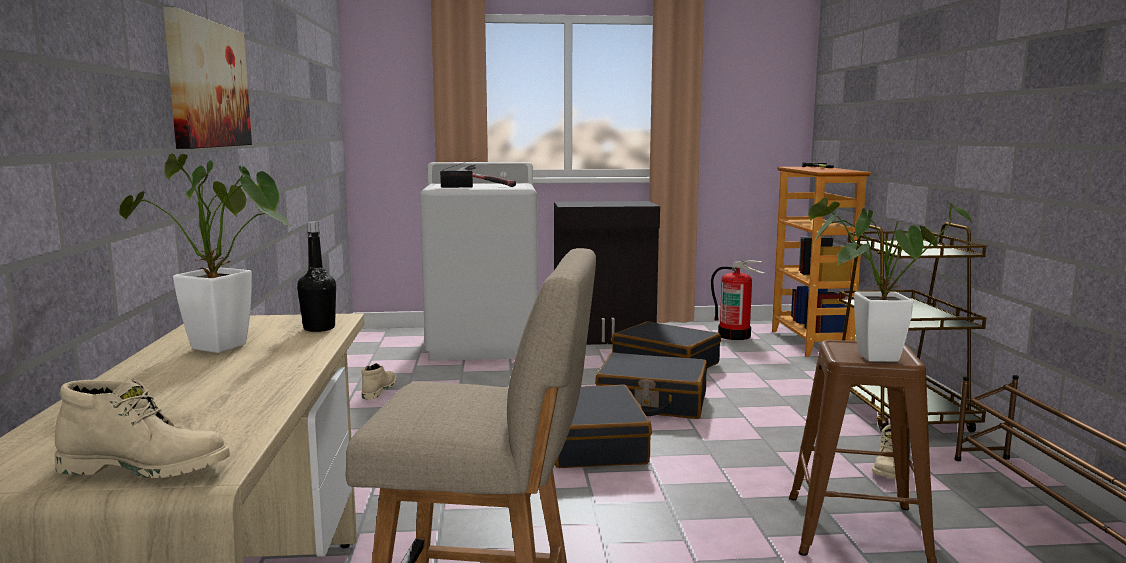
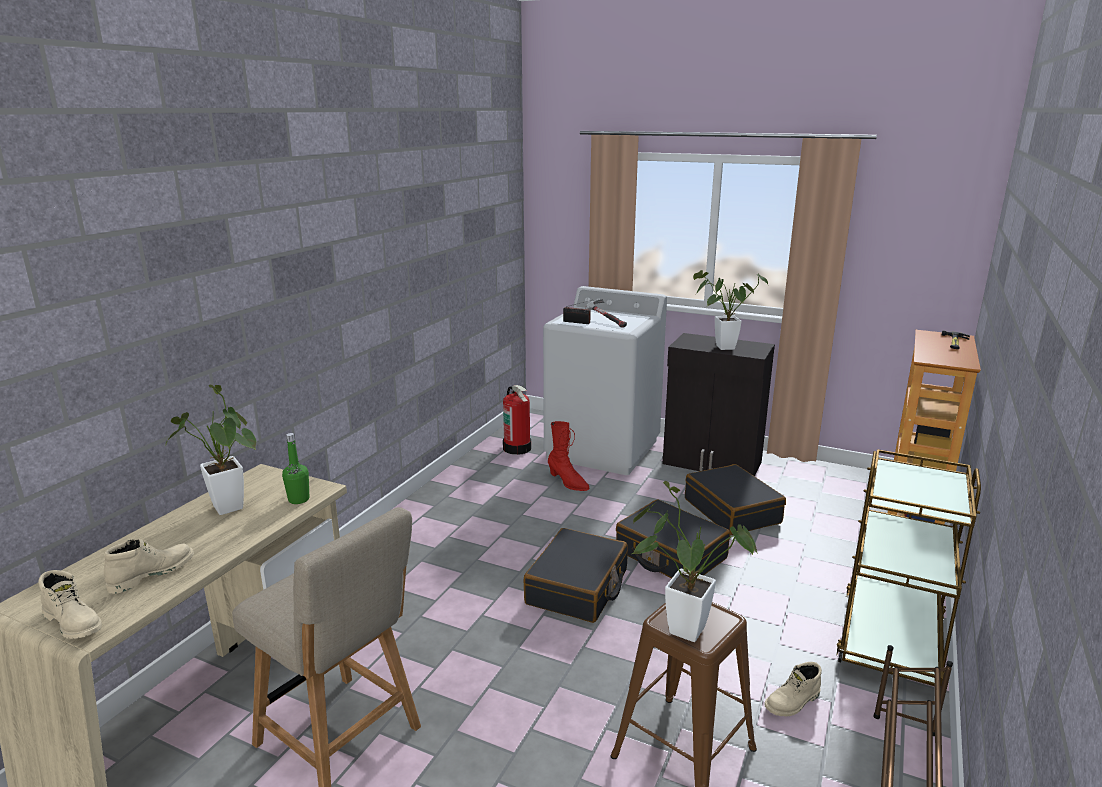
camera: 30 degrees right, 10 degrees up
(207, 84) = (294, 297): picture -> none
(319, 328) = (299, 499): black bottle -> green bottle
(378, 390) = (483, 483): beige boot -> beige boot (152, 573)
(478, 373) = (568, 482): none -> red boot
(608, 204) = (720, 347): none -> potted plant
(734, 335) = (840, 490): fire extinguisher -> fire extinguisher (517, 448)

